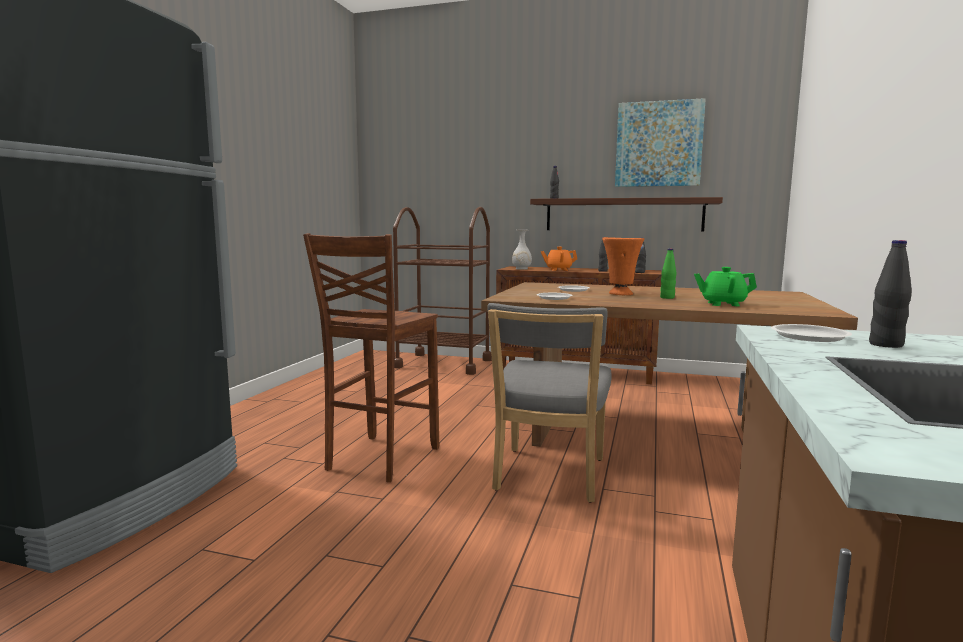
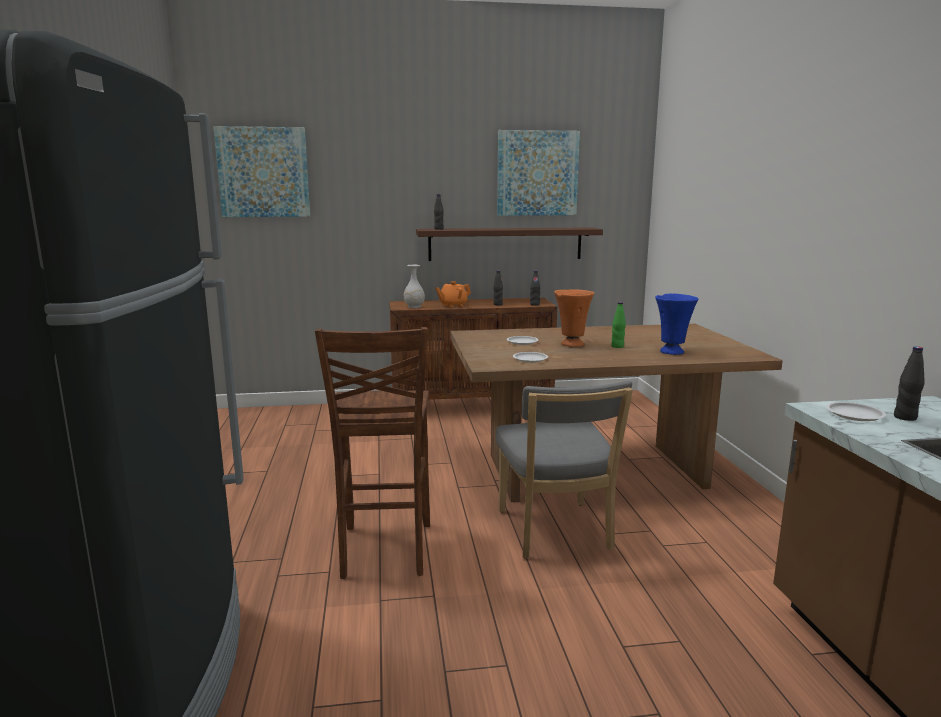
camera: 25 degrees left, 5 degrees up
(413, 152) = (263, 172): none -> picture
(443, 363) = (328, 416): brown cart -> none
(723, 304) = (672, 352): green teapot -> blue vase

